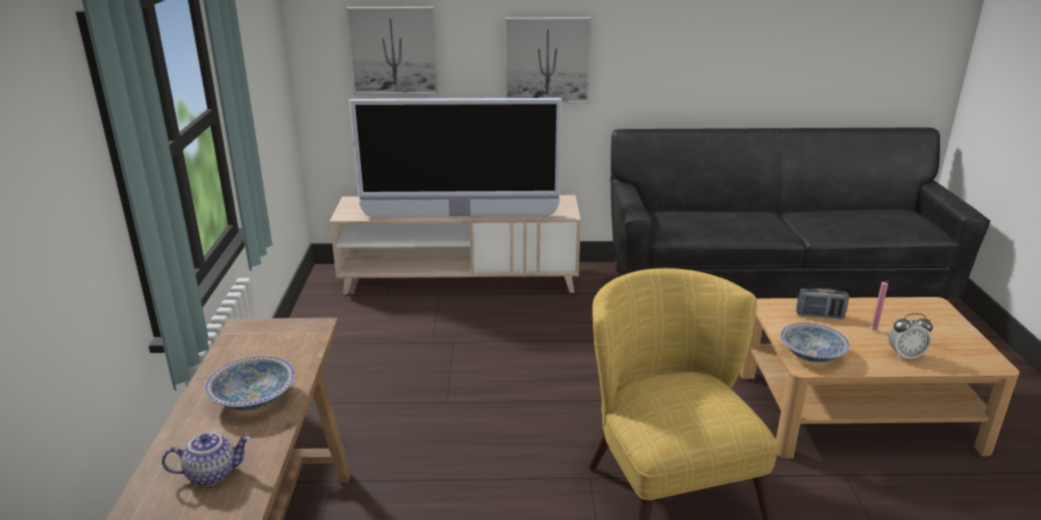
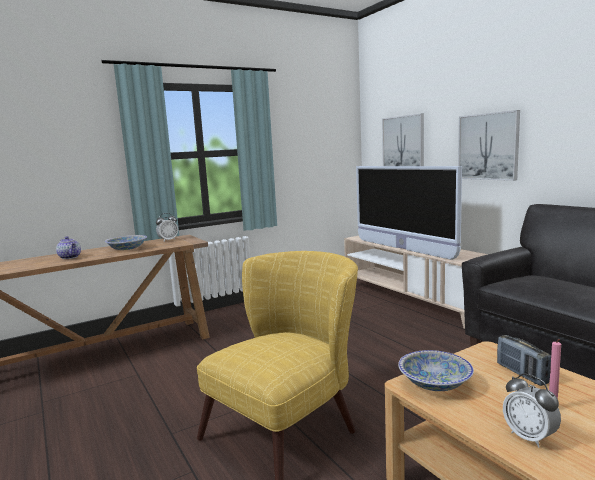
camera: 60 degrees right, 15 degrees down
(250, 347) = (168, 240): none -> alarm clock

